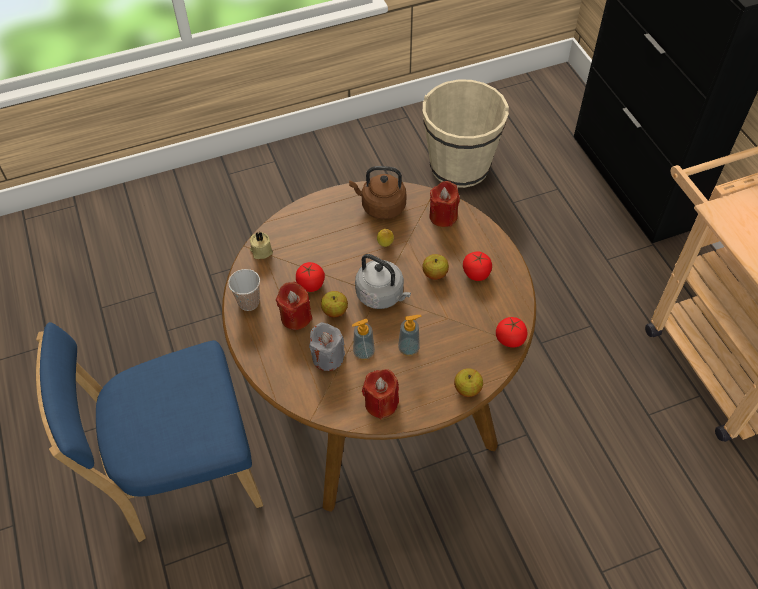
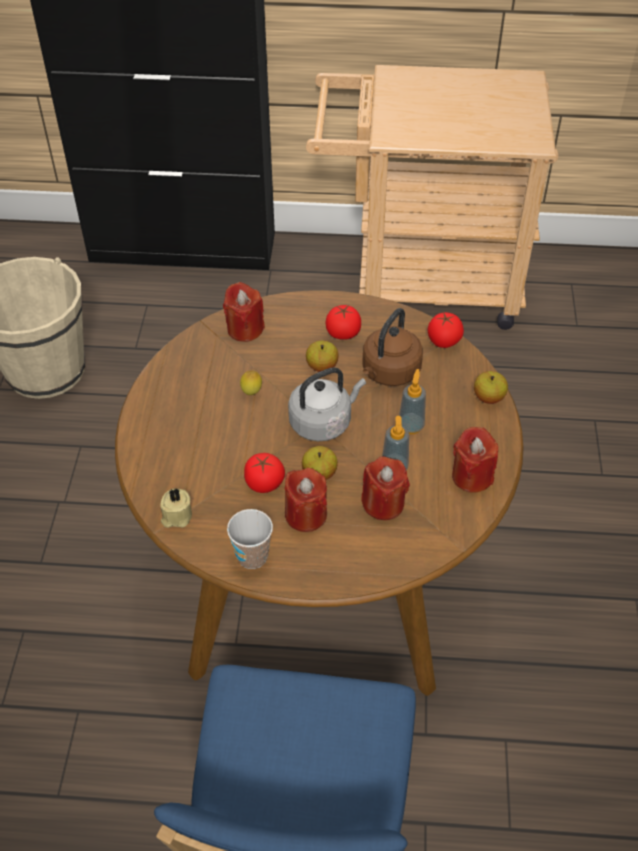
camera: 65 degrees left, 5 degrees down
(327, 357) = (383, 503): grey candle -> red candle
(381, 207) = (190, 376): brown kettle -> brown kettle (389, 373)

